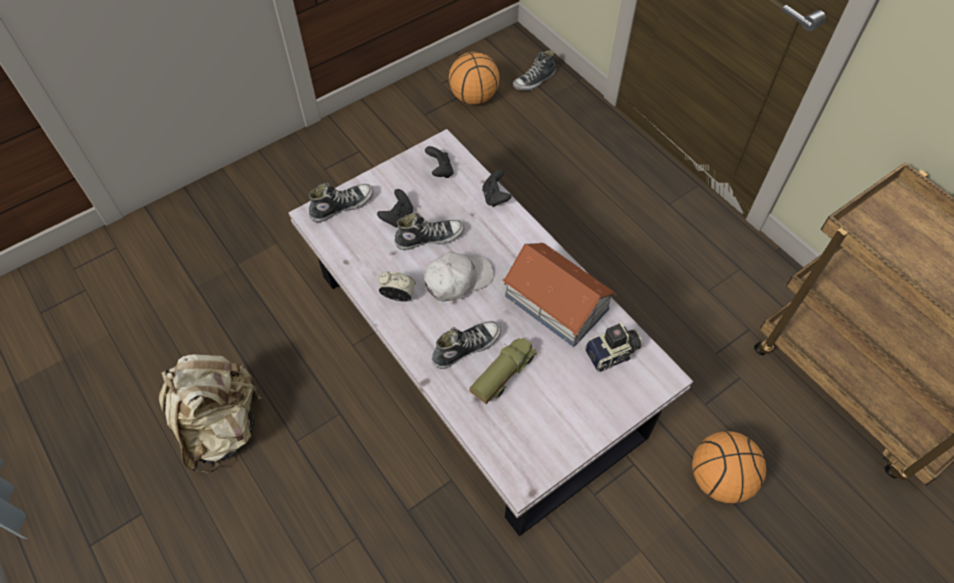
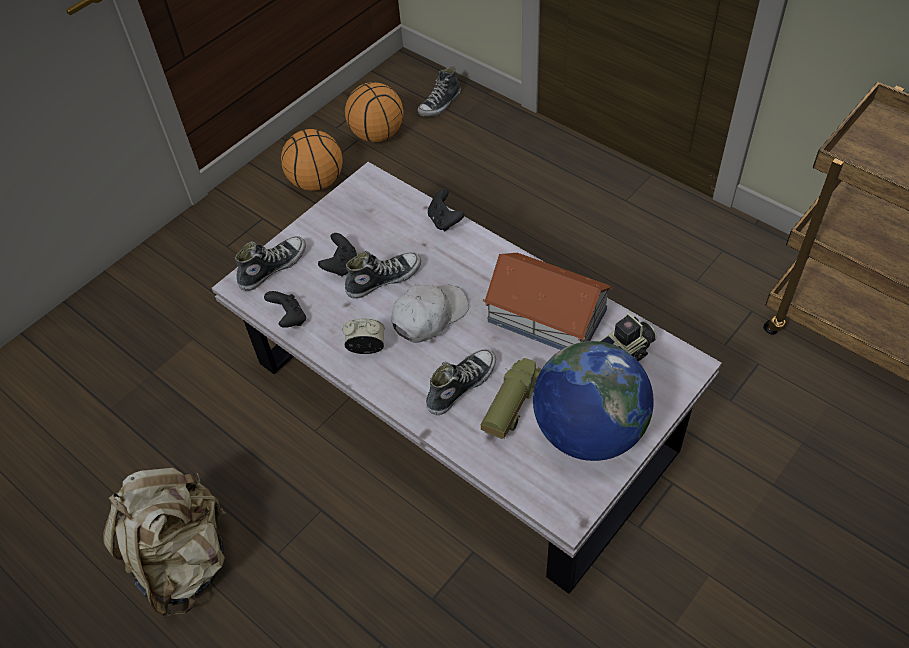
camera: 10 degrees left, 5 degrees down
(440, 171) = (374, 206): black game controller -> black game controller (289, 318)
(560, 414) = (588, 431): none -> globe
(720, 479) = (771, 476): basketball -> basketball (317, 182)

